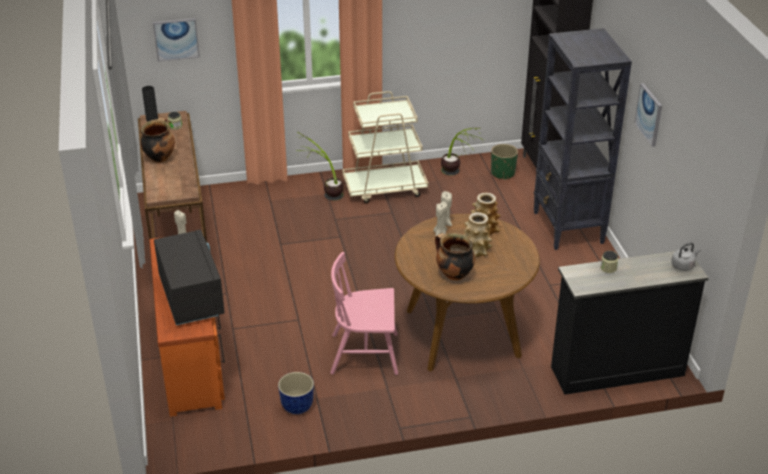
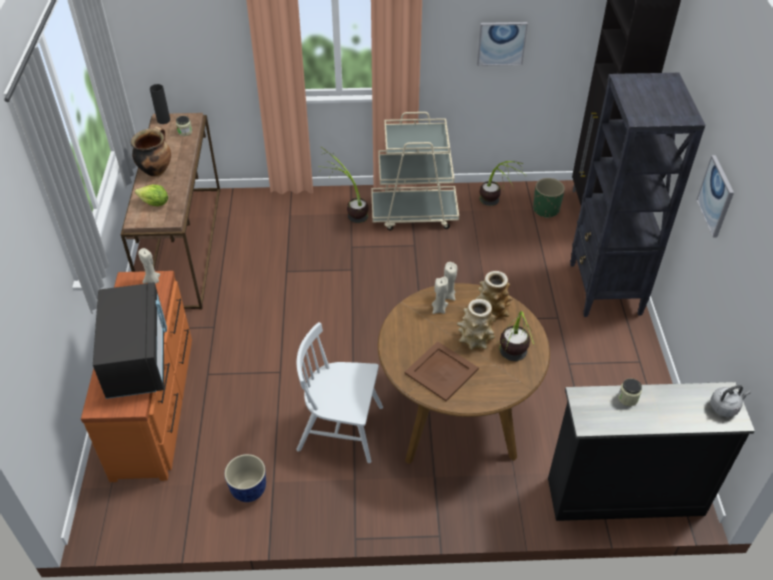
camera: 10 degrees right, 10 degrees up
(168, 182) = (154, 203): none -> lettuce
(176, 39) = (188, 35): picture -> picture (501, 43)
(365, 354) = (341, 429): pink chair -> white chair
(453, 274) = (440, 371): cooking pot -> brown tray
(510, 263) = (511, 363): none -> potted plant

